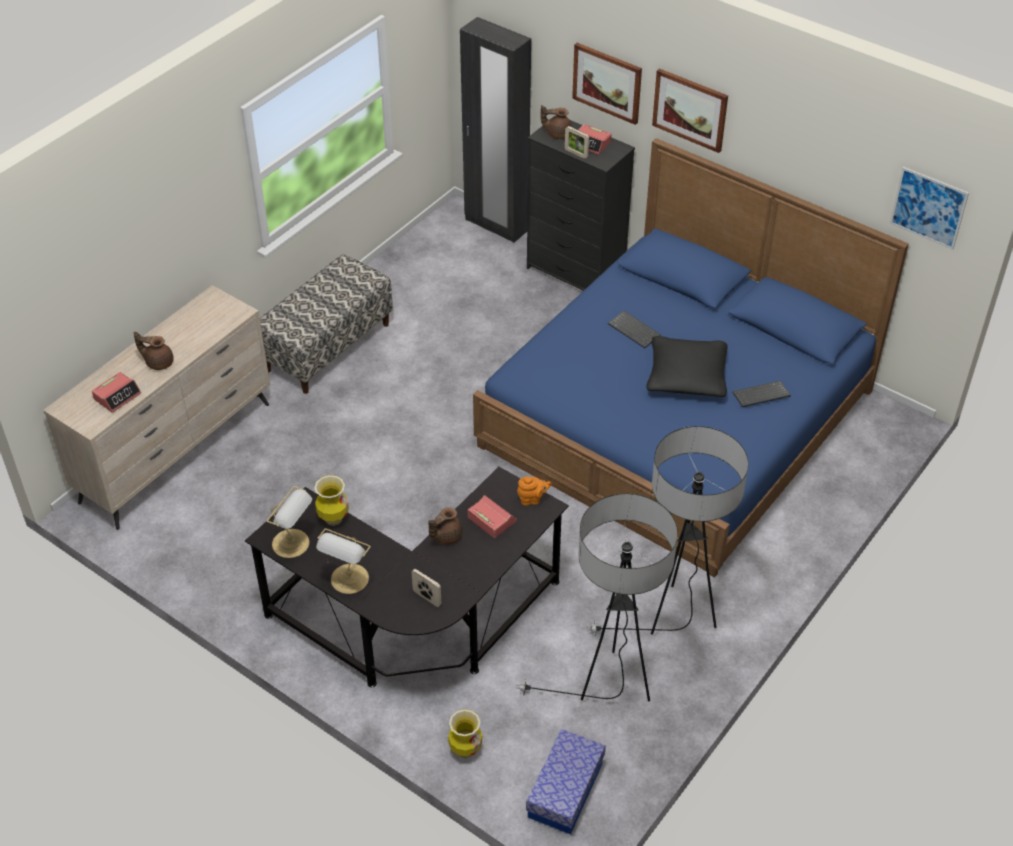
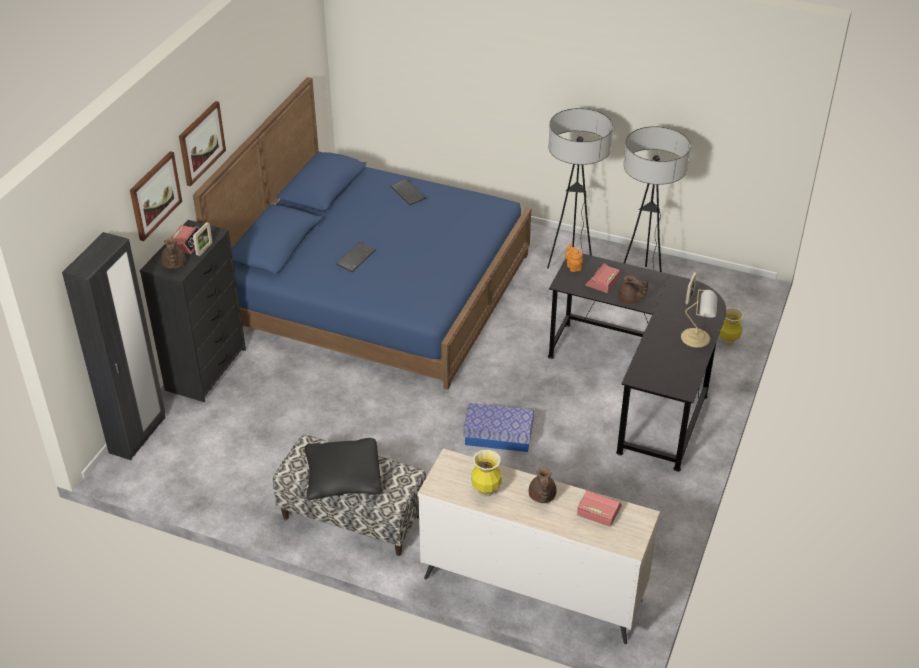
camera: 105 degrees left, 5 degrees down
(292, 544) = (681, 374): table lamp -> none
(333, 519) = (645, 359): vase -> vase (486, 491)
(565, 790) = (729, 294): storage box -> storage box (498, 436)
(686, 376) = (400, 227): black pillow -> black pillow (343, 478)
(928, 208) = (306, 41): picture -> none

